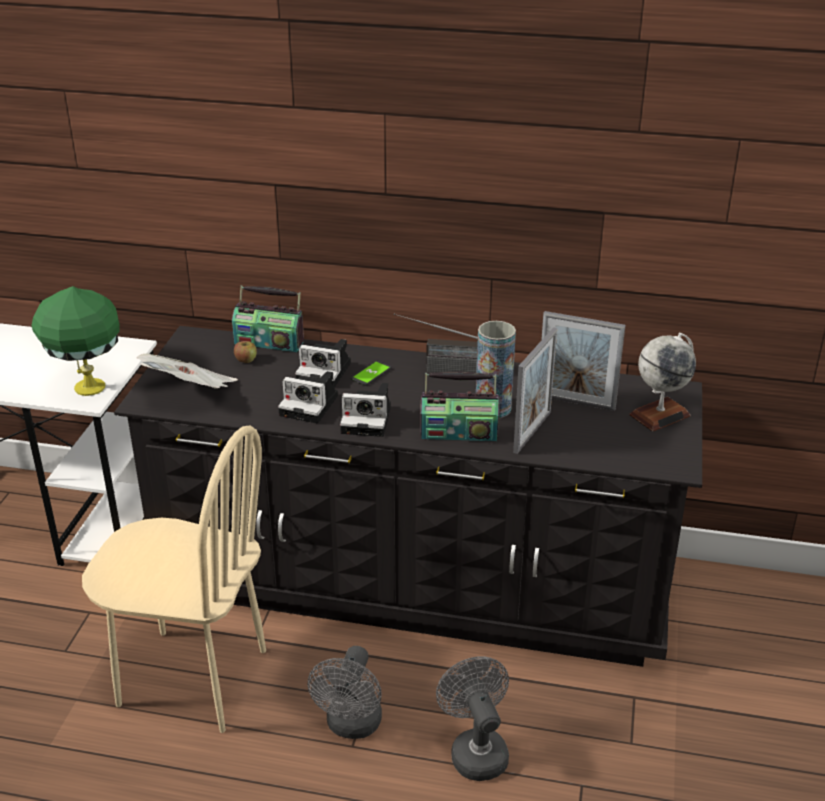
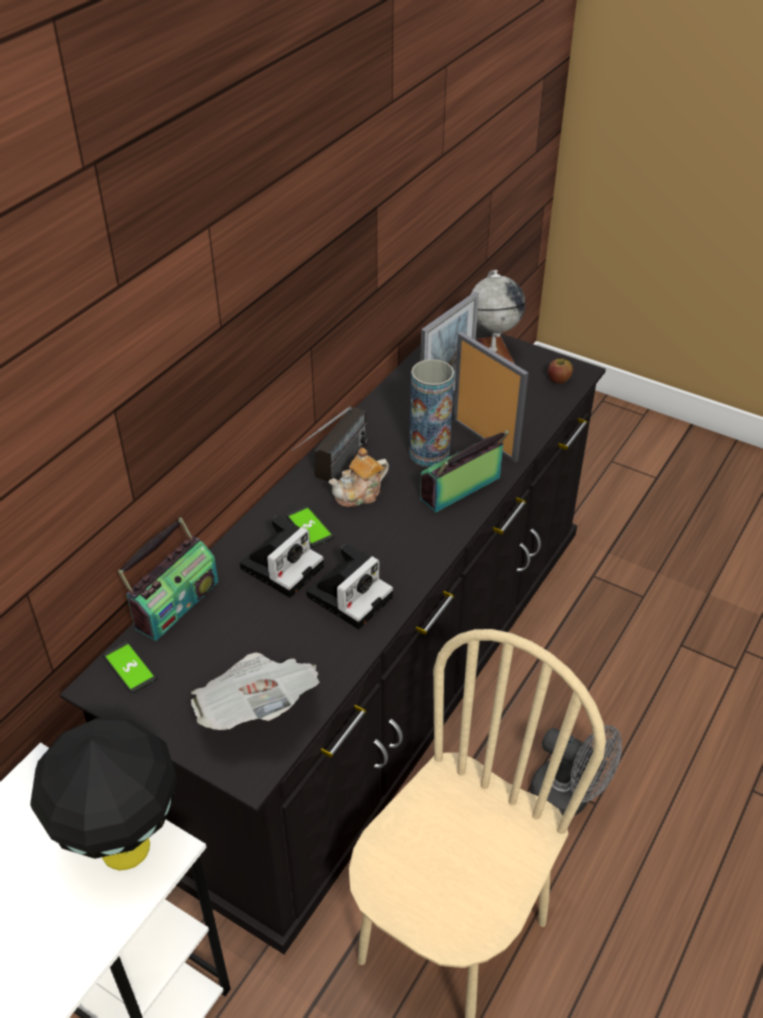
camera: 70 degrees left, 10 degrees up
(88, 388) = (125, 850): green table lamp -> black table lamp
(208, 341) = (129, 668): none -> phone
(246, 360) = (206, 636): apple -> apple (558, 379)
(368, 419) = (405, 552): camera -> none
(421, 387) = (359, 494): none -> teapot
(459, 432) = (462, 489): radio -> radio turned 150 degrees counterclockwise
(475, 750) = (625, 705): grey fan -> none

